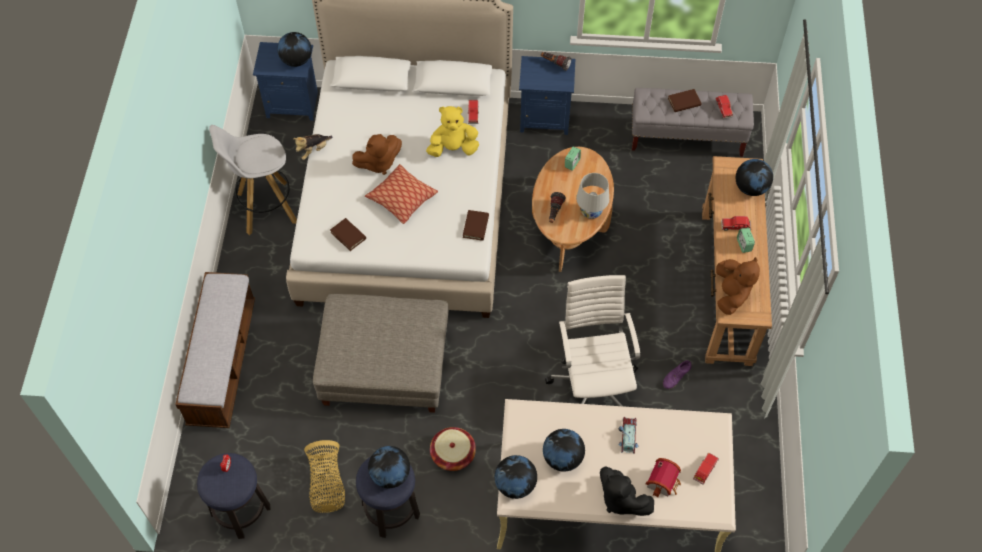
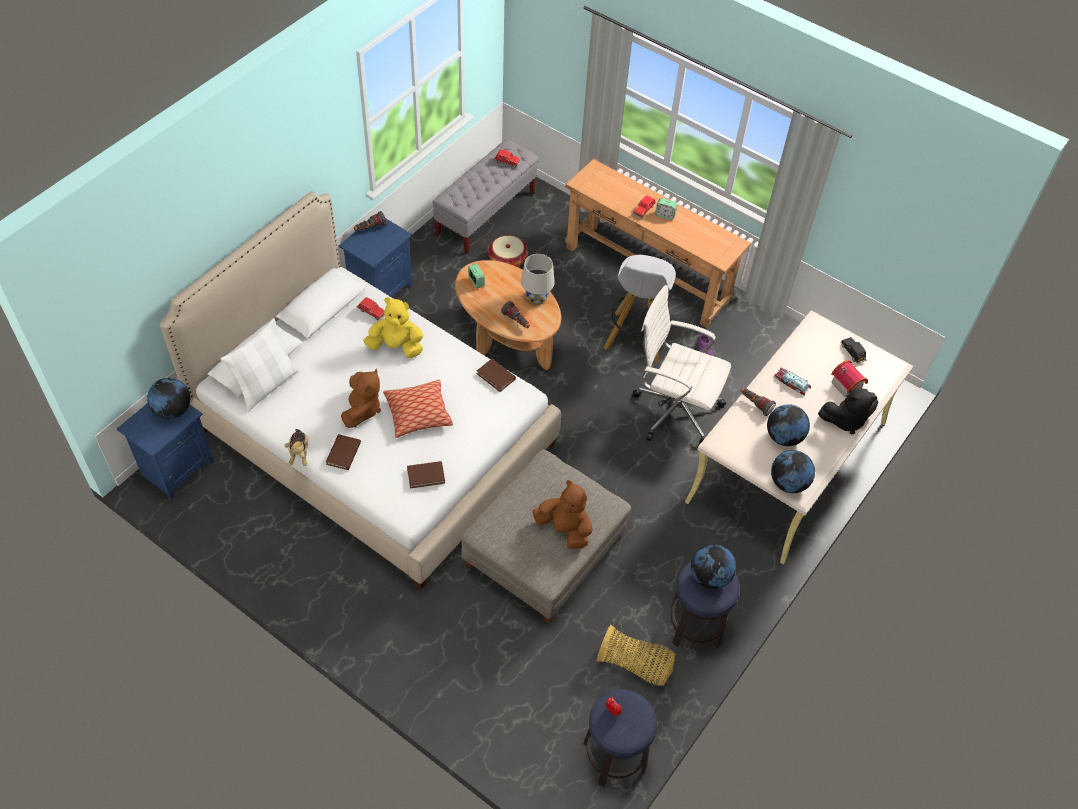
camera: 60 degrees left, 5 degrees down
(222, 362) = (435, 688): bench -> none
(265, 208) = (282, 557): white stool -> white stool (636, 338)
(357, 96) = (266, 385): none -> white pillow
(453, 148) = (396, 346): yellow plush toy -> yellow plush toy turned 75 degrees clockwise
(453, 454) = (671, 547): basket -> basket (507, 260)
(581, 419) = (755, 404): none -> flashlight
(684, 102) = (478, 180): brown book -> brown book (343, 453)
(705, 470) = (852, 353): red toy car -> black toy car
(731, 294) = (704, 248): brown plush toy -> brown plush toy (564, 529)
(751, 188) = (615, 180): globe -> none

